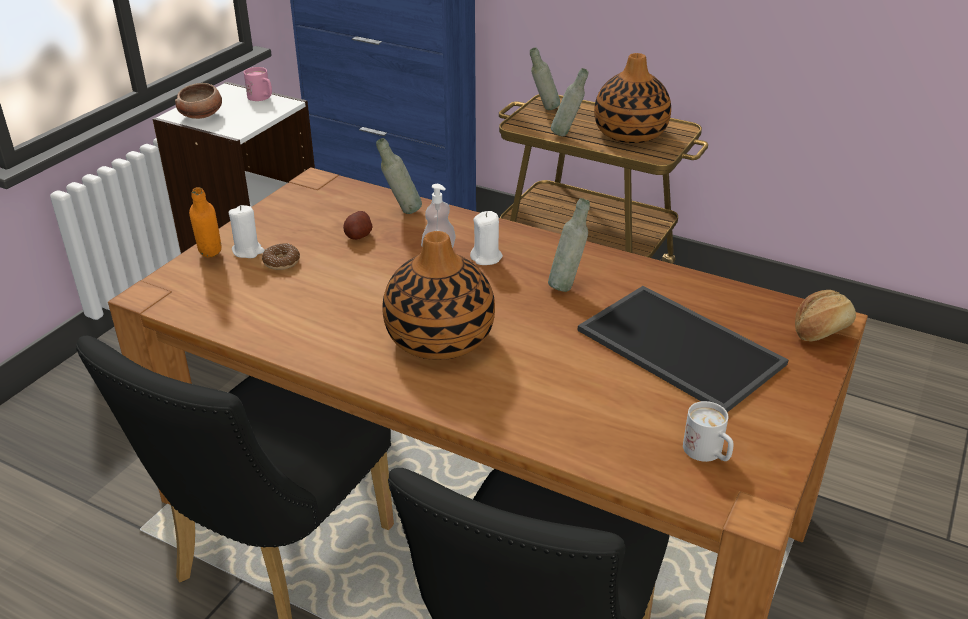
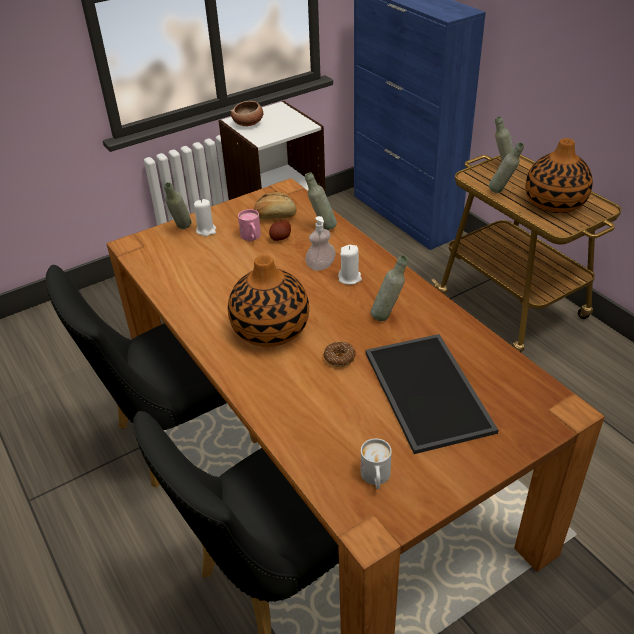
camera: 30 degrees right, 5 degrees up
(211, 259) = (181, 230): orange bottle -> grey bottle
(262, 98) = (295, 118): pink mug -> pink mug (252, 237)
(281, 262) = (219, 244): donut -> donut (339, 358)
(821, 329) = (551, 414): bread -> bread (275, 216)

